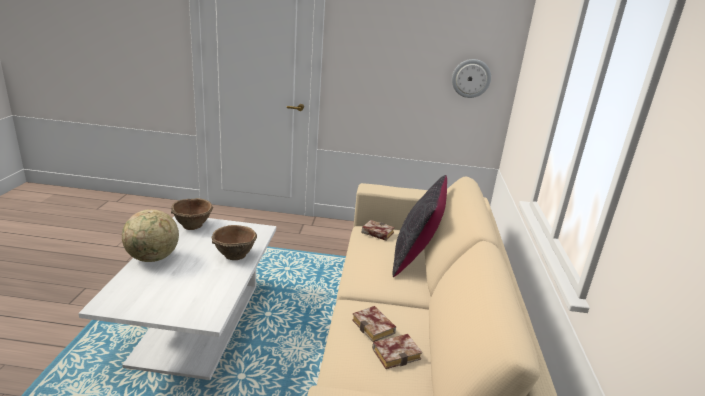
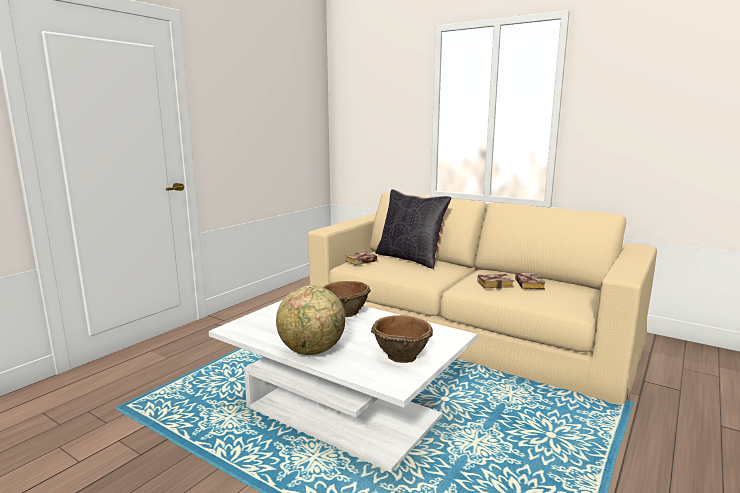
camera: 60 degrees left, 10 degrees down
(193, 225) = (254, 324): brown bowl -> brown bowl (401, 356)
(471, 78) = (304, 128): wall clock -> none

